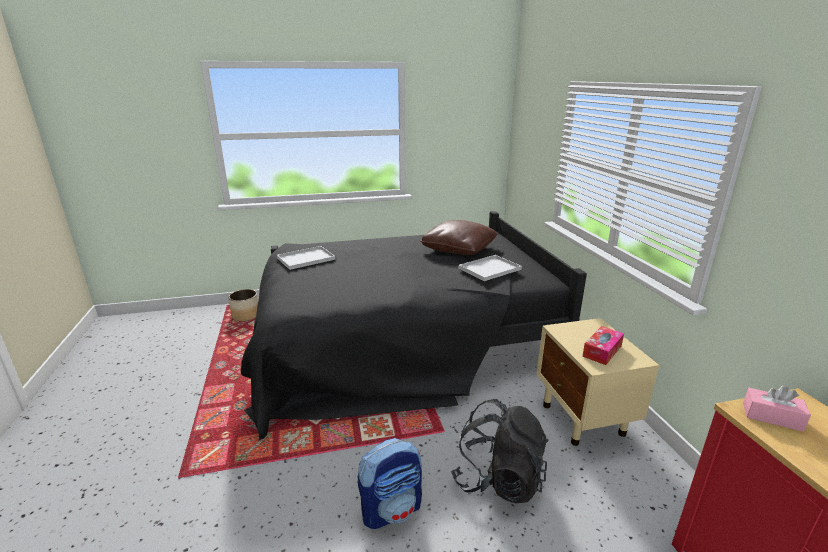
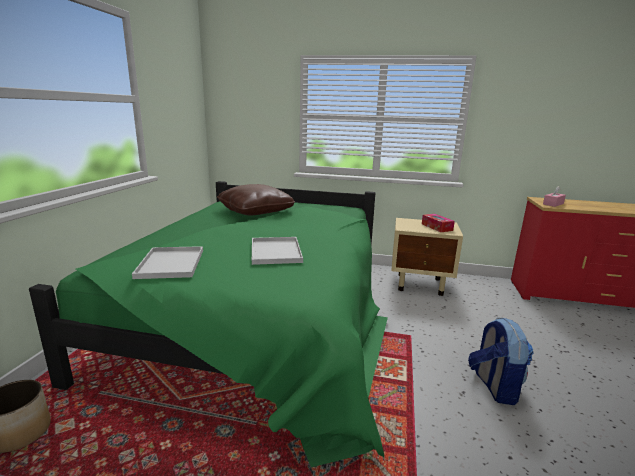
camera: 65 degrees left, 5 degrees down
(401, 340) = (262, 317): black bed -> green bed
(490, 268) = (317, 211): white tray -> white tray (275, 251)
(498, 479) = (468, 330): black backpack -> none

